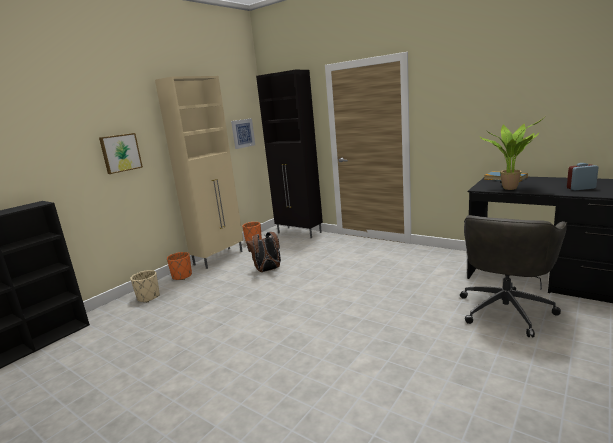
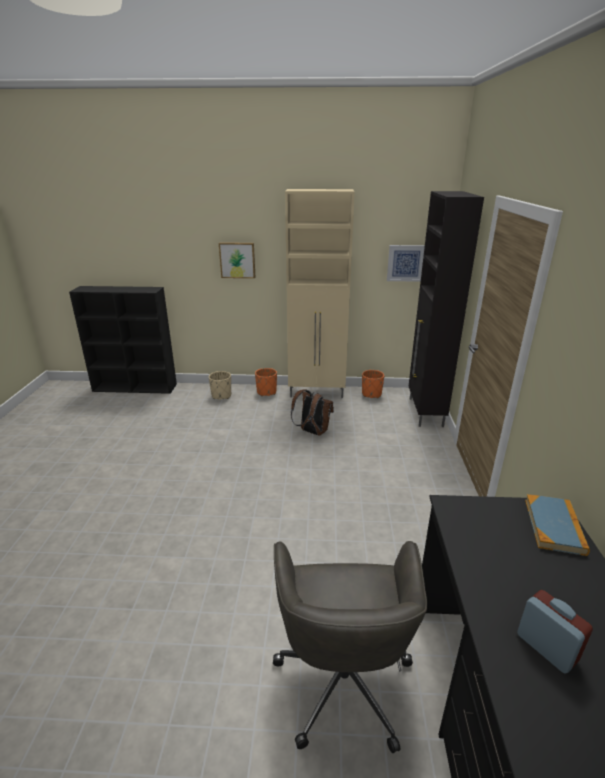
camera: 55 degrees right, 10 degrees up
(505, 309) = (343, 677): grey office chair -> grey office chair turned 90 degrees counterclockwise
(510, 188) = (477, 541): potted plant -> none

